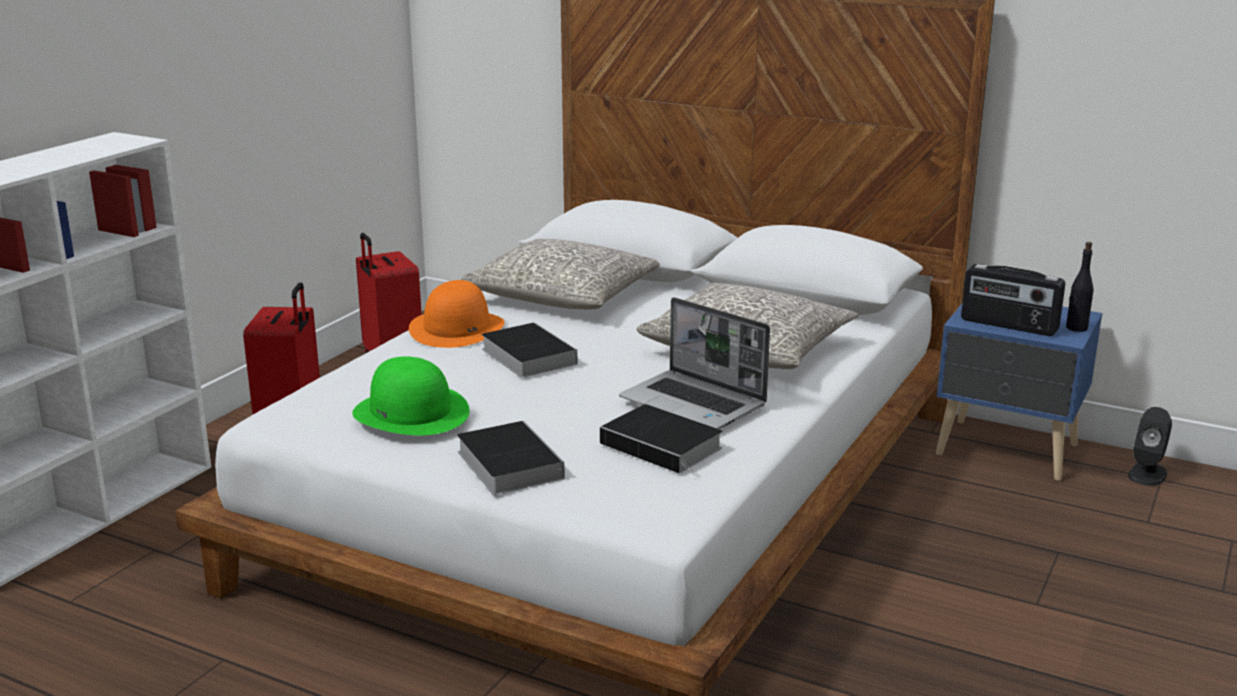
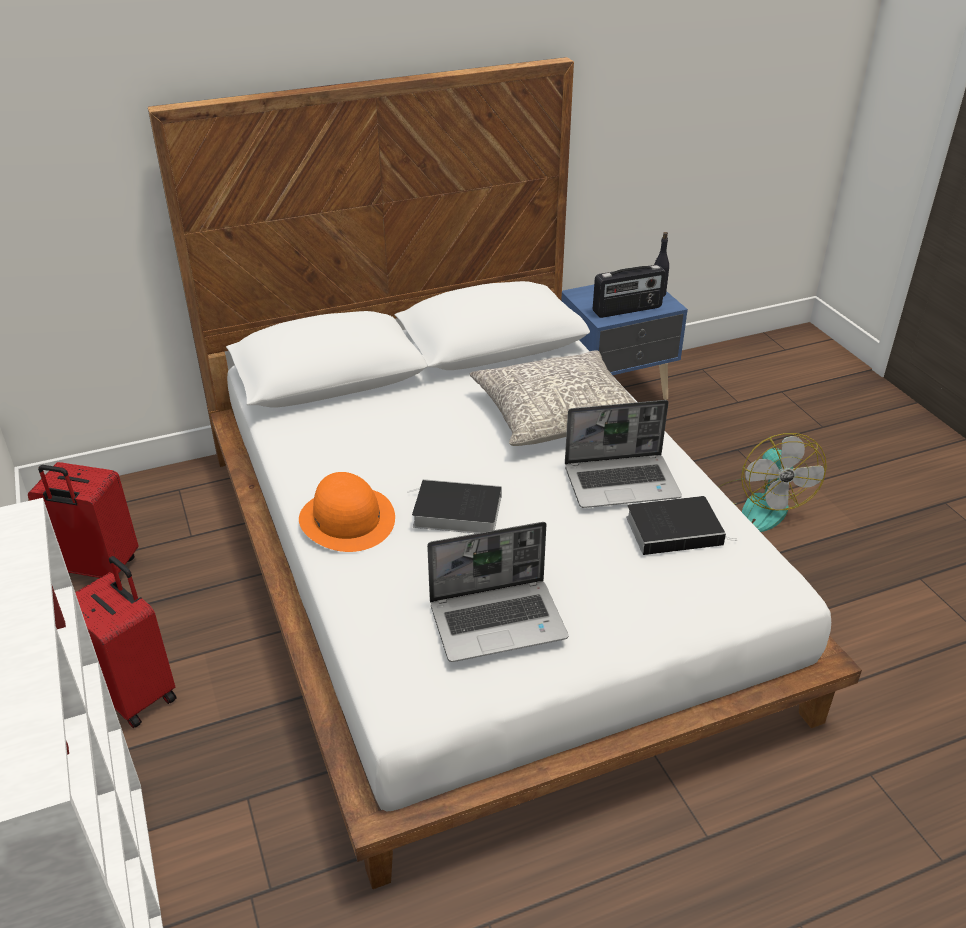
camera: 50 degrees left, 15 degrees up
(411, 412) = (499, 621): green hat -> laptop
(507, 463) = (631, 614): book -> none
(565, 296) = (351, 436): grey pillow -> none
(985, 599) = (758, 505): none -> fan
(1147, 474) = (692, 368): black speaker -> none

